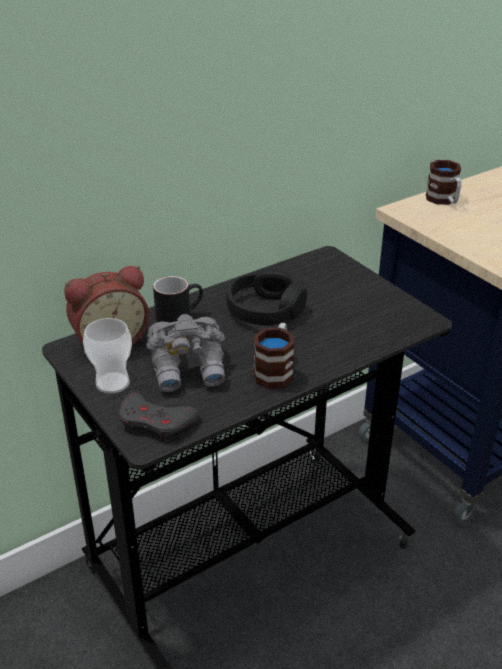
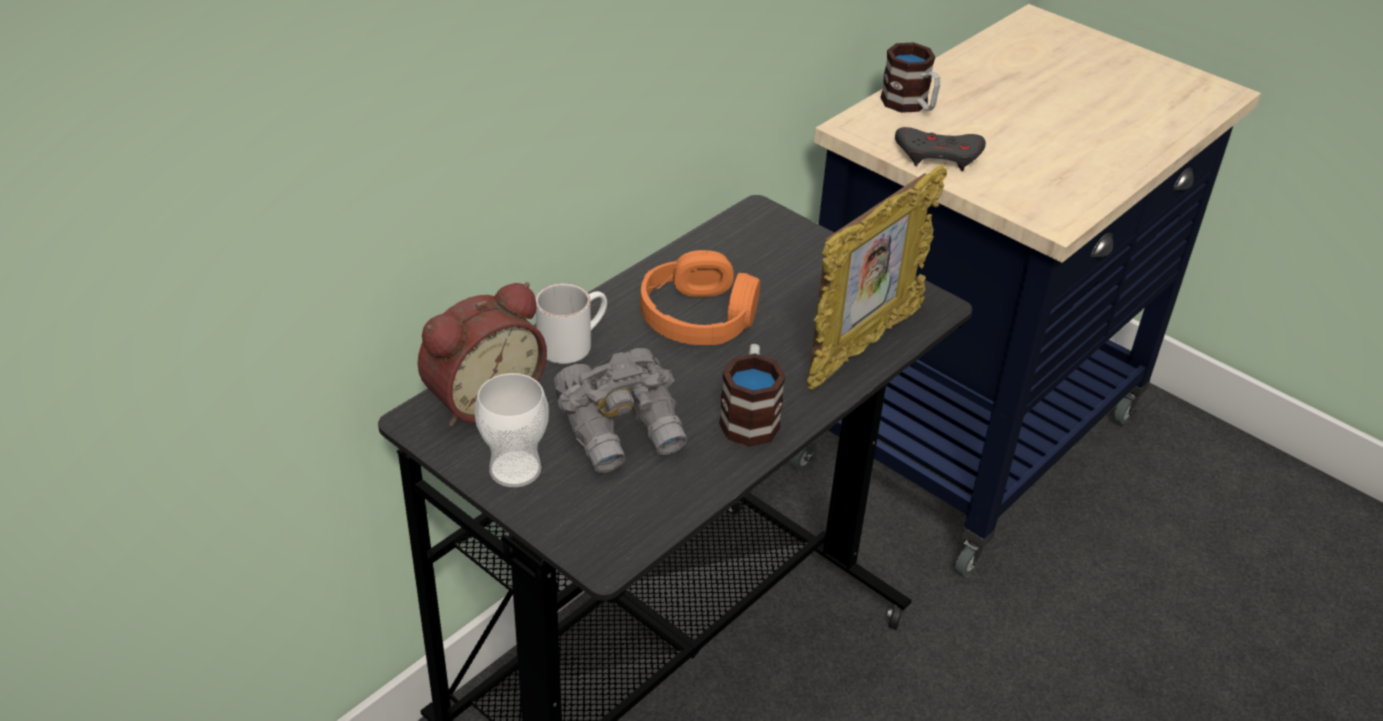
camera: 15 degrees left, 5 degrees up
(156, 422) = (606, 523): grey game controller -> grey game controller (939, 155)
(179, 315) = (572, 342): black mug -> white mug
(265, 310) = (699, 317): black headphones -> orange headphones
(367, 338) = (862, 347): none -> picture frame

